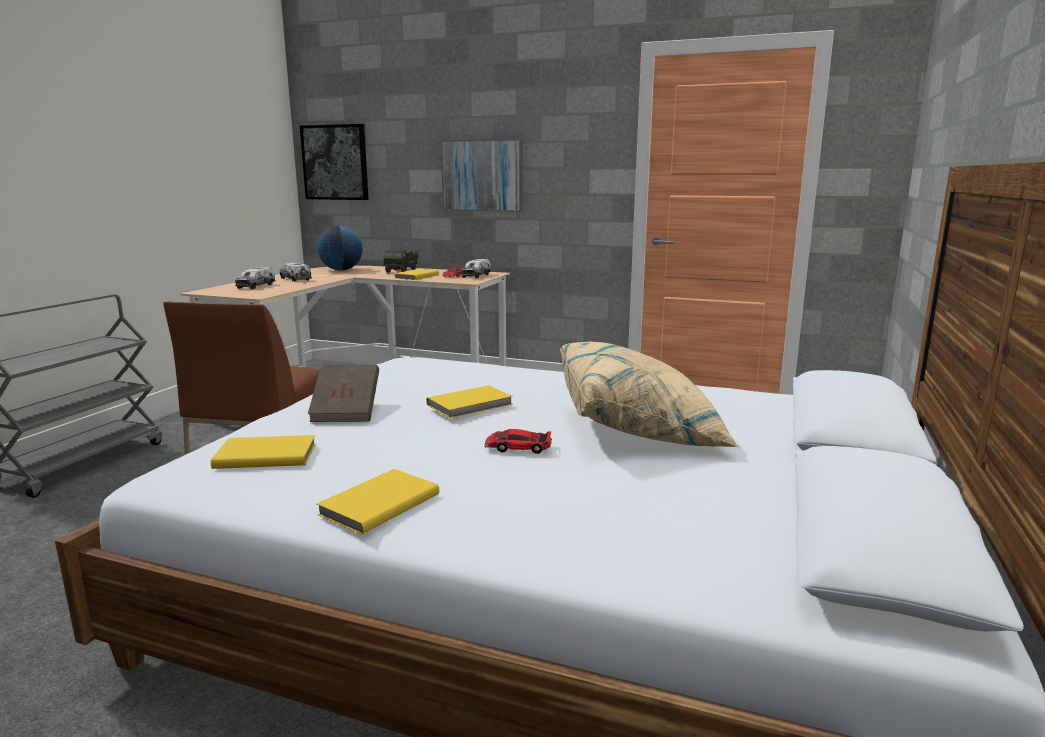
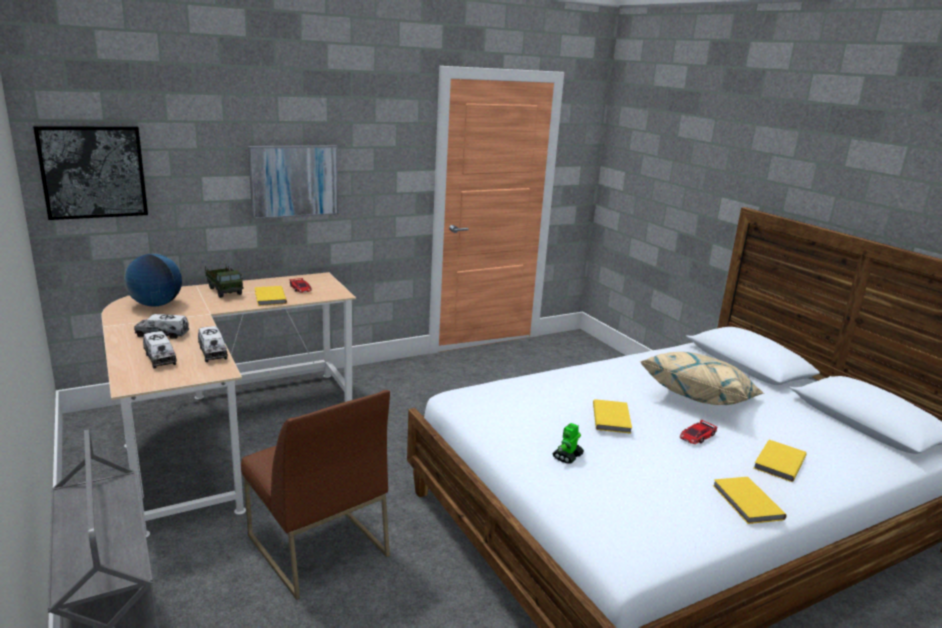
camera: 50 degrees left, 5 degrees up
(265, 455) = (631, 510): yellow book -> yellow book (777, 462)
(346, 411) = (567, 456): brown book -> toy robot
(476, 276) = (319, 284): toy truck -> toy truck (212, 352)

